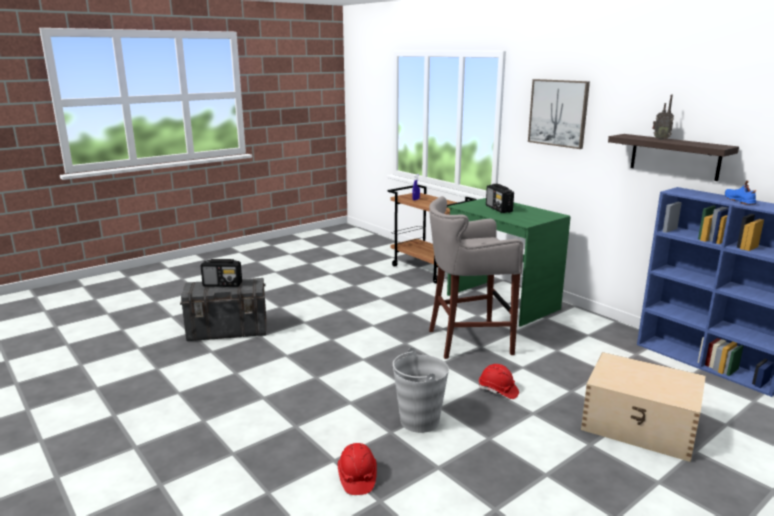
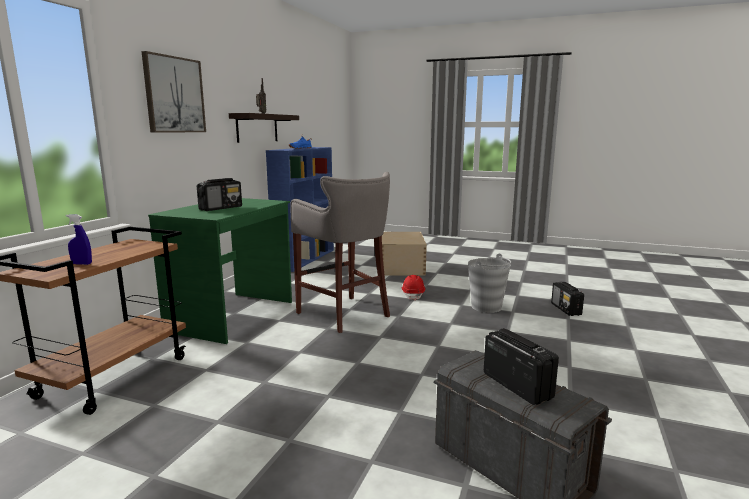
camera: 120 degrees left, 5 degrees down
(357, 477) = (566, 309): red hard hat -> radio

